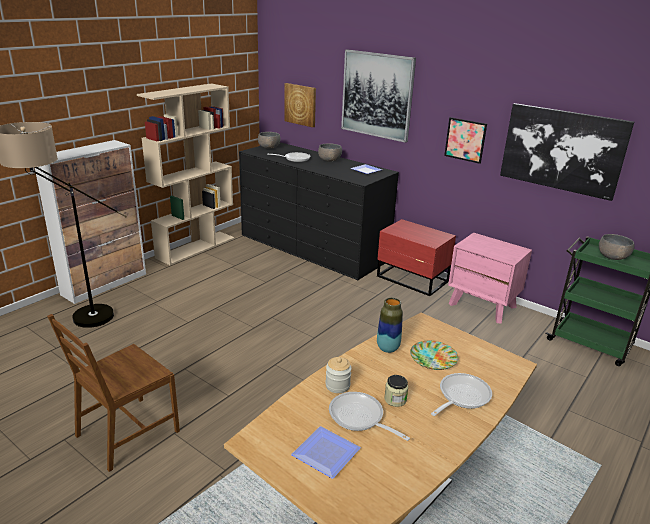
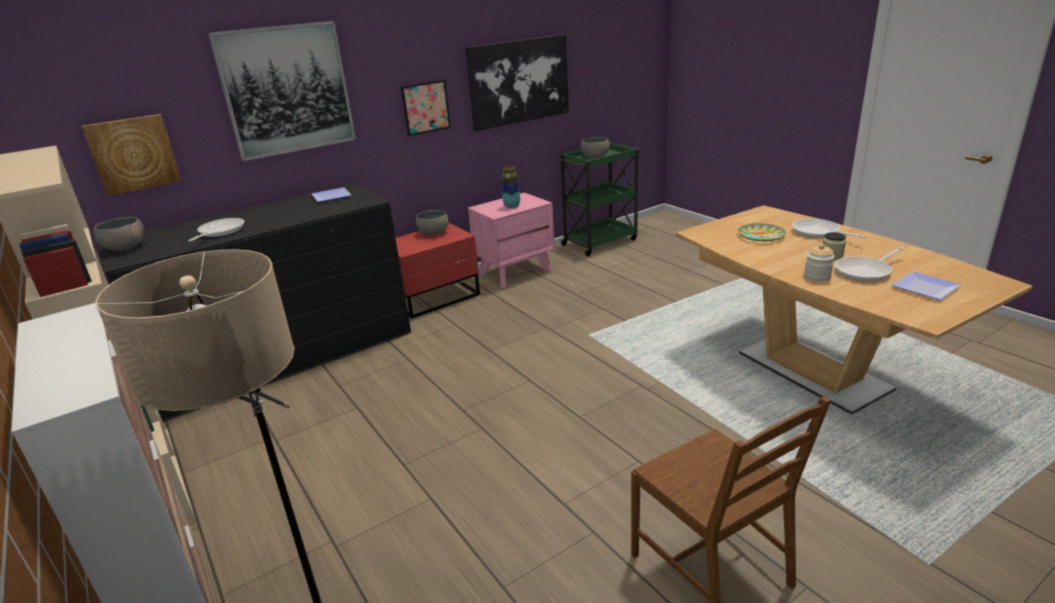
camera: 70 degrees left, 0 degrees up
(329, 160) = (259, 212): grey bowl -> grey bowl (433, 233)
(388, 348) = (746, 251): vase -> vase (512, 206)

